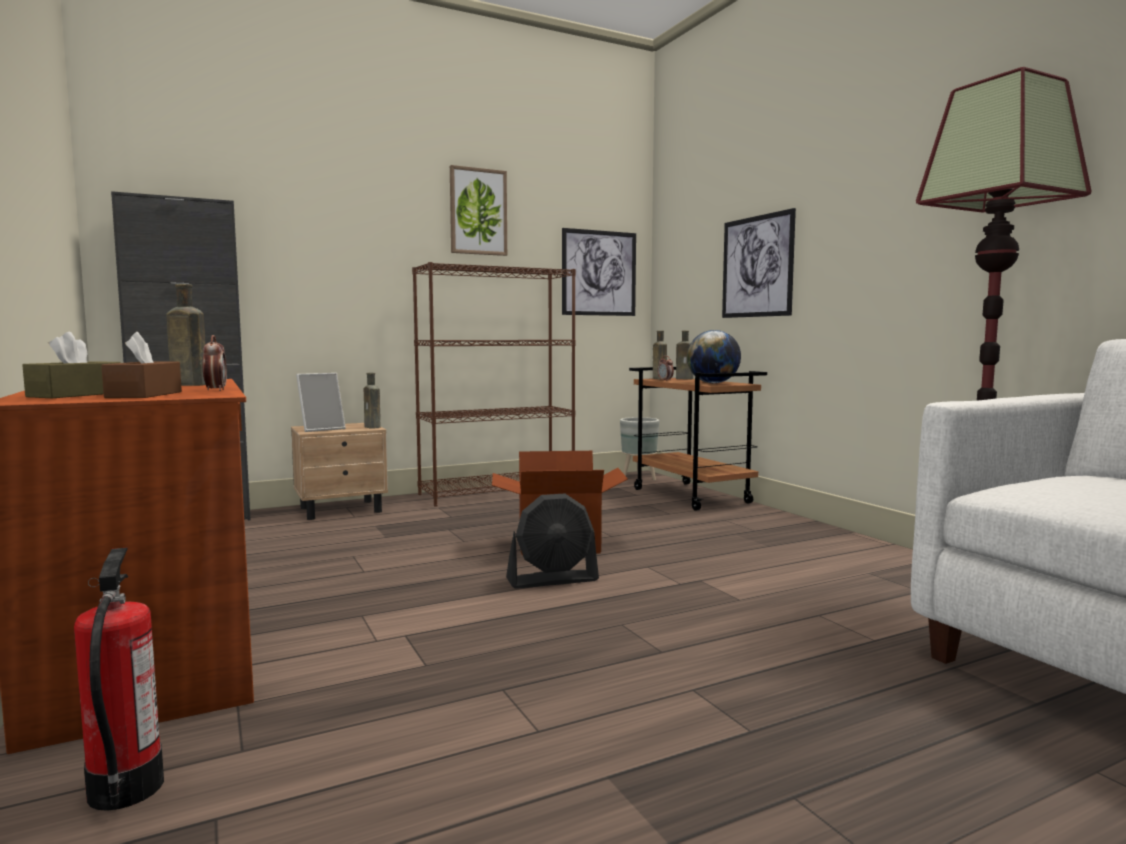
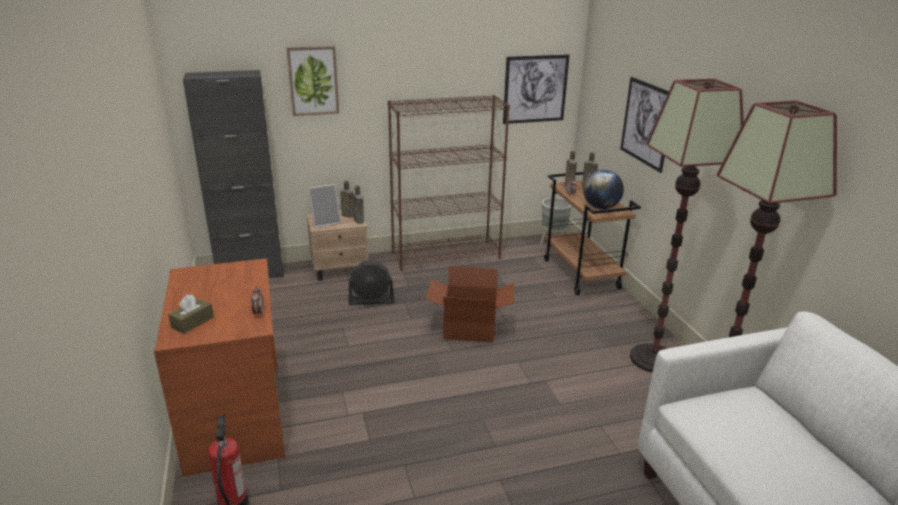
camera: 10 degrees right, 20 degrees up
(144, 395) = (224, 326): brown tissue box -> none
(186, 385) = (243, 287): brown bottle -> brown bottle (347, 215)
(478, 212) = (438, 51): picture -> picture (313, 80)
(552, 580) = (455, 369): black fan -> black fan (371, 300)
(843, 551) = (653, 359): none -> floor lamp

